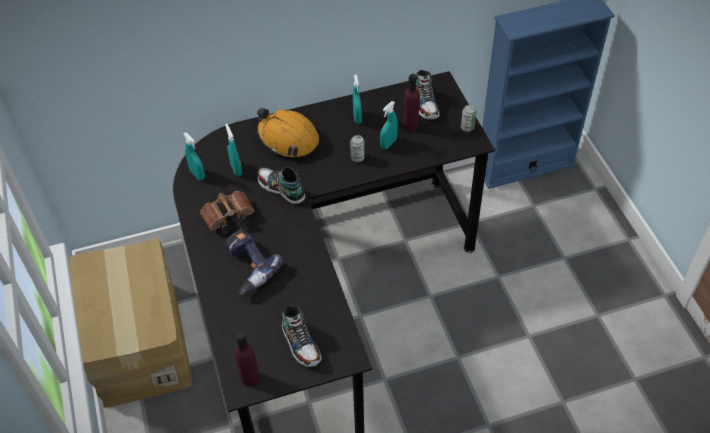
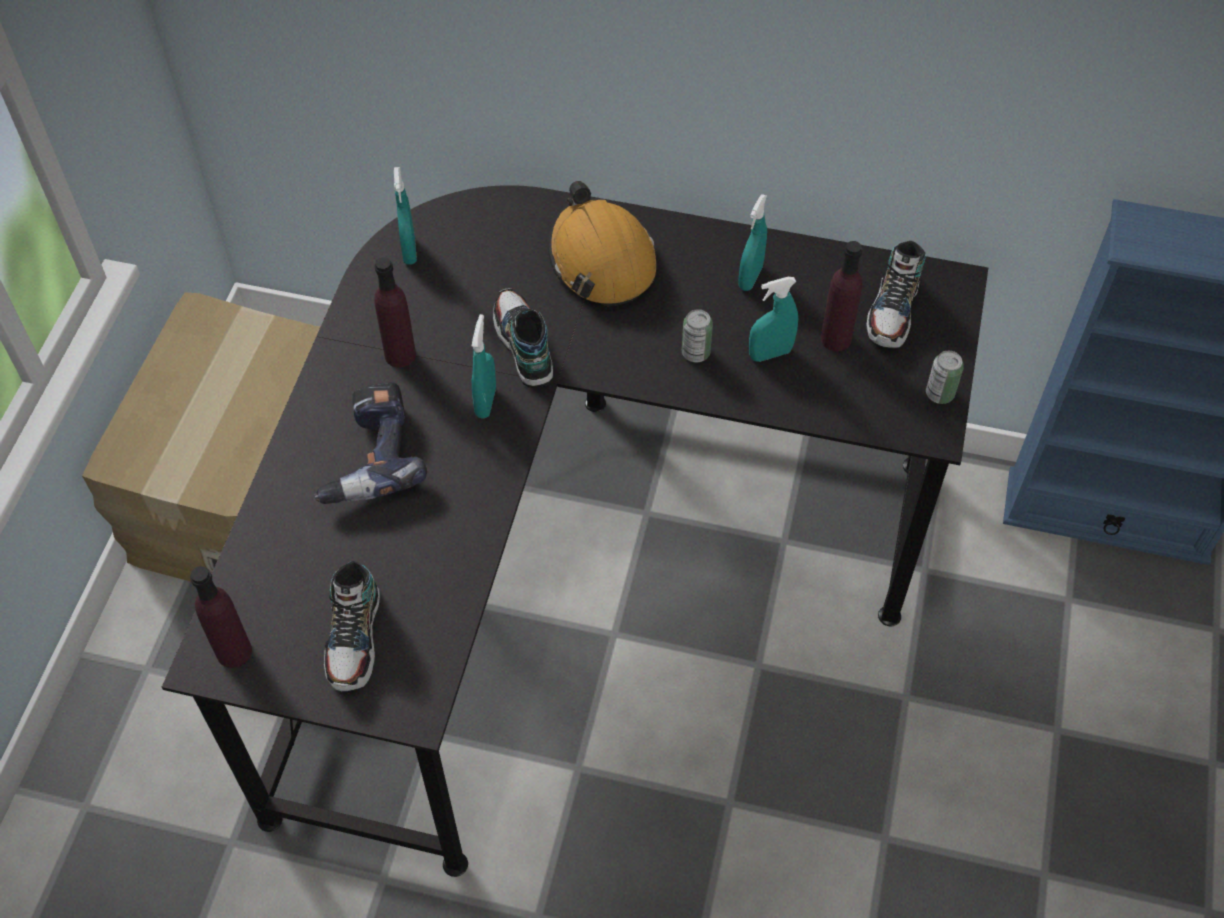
camera: 30 degrees right, 5 degrees up
(228, 219) = (400, 355): brown binoculars -> purple bottle
(236, 169) = (477, 272): turquoise spray bottle -> turquoise spray bottle (486, 402)

